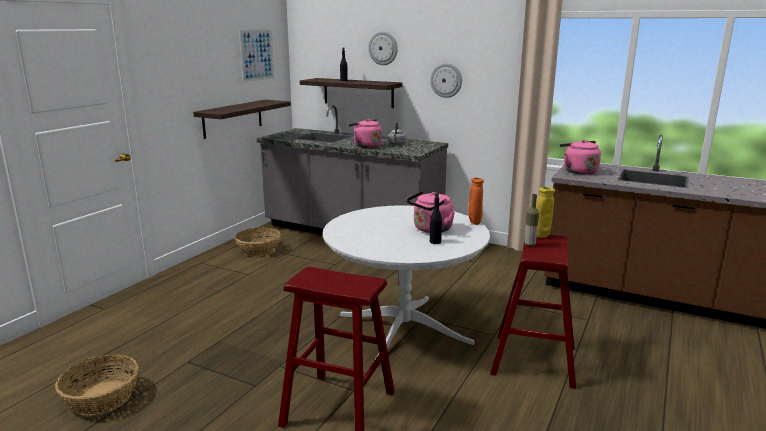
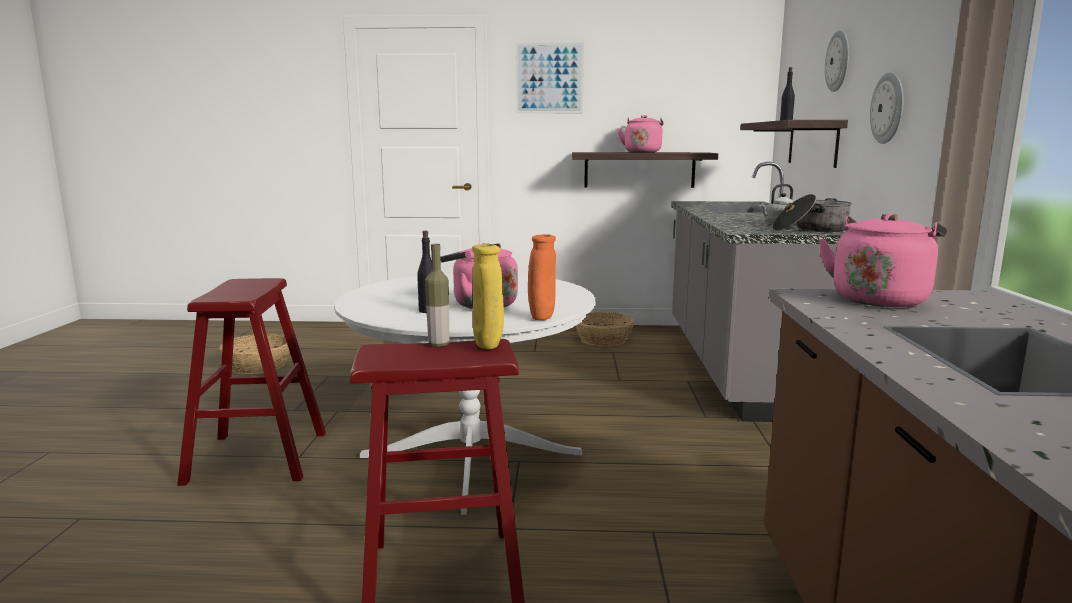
camera: 65 degrees right, 5 degrees down
(257, 55) = (701, 89): picture -> picture (549, 78)
(366, 146) = (731, 219): pink kettle -> pink kettle (642, 152)
(422, 145) = (810, 230): none -> cooking pot

